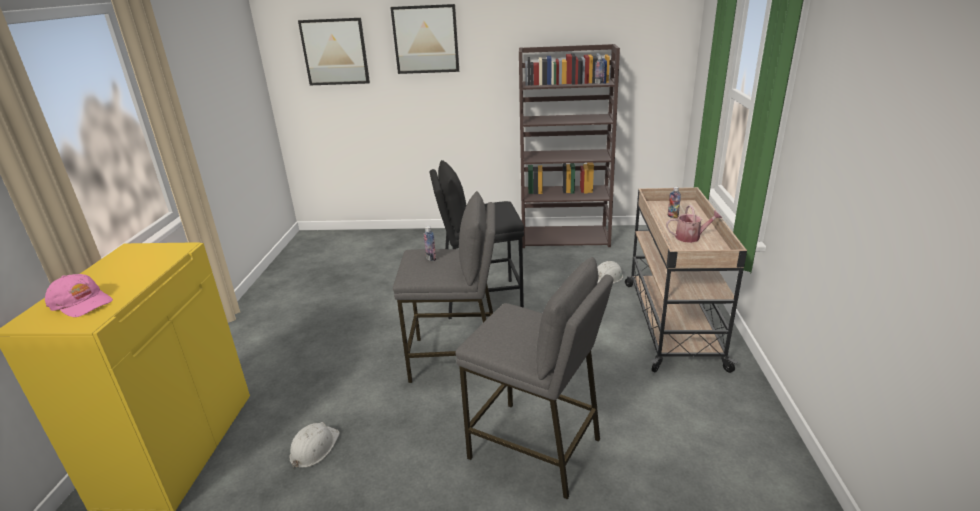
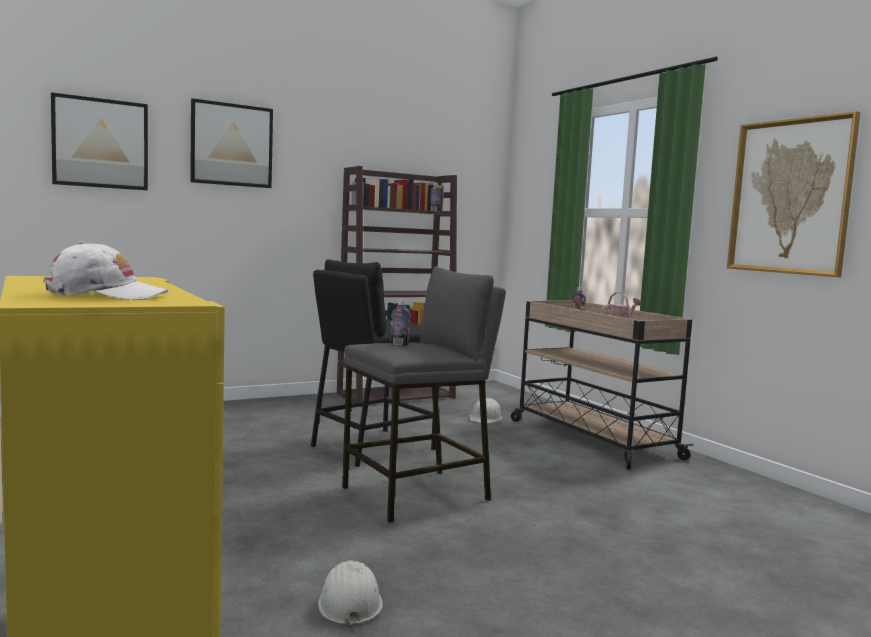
camera: 35 degrees left, 20 degrees down
(81, 303) = (106, 295): pink cap -> white cap
(535, 448) = (610, 539): grey stool -> none
(854, 145) = (790, 197): none -> picture

